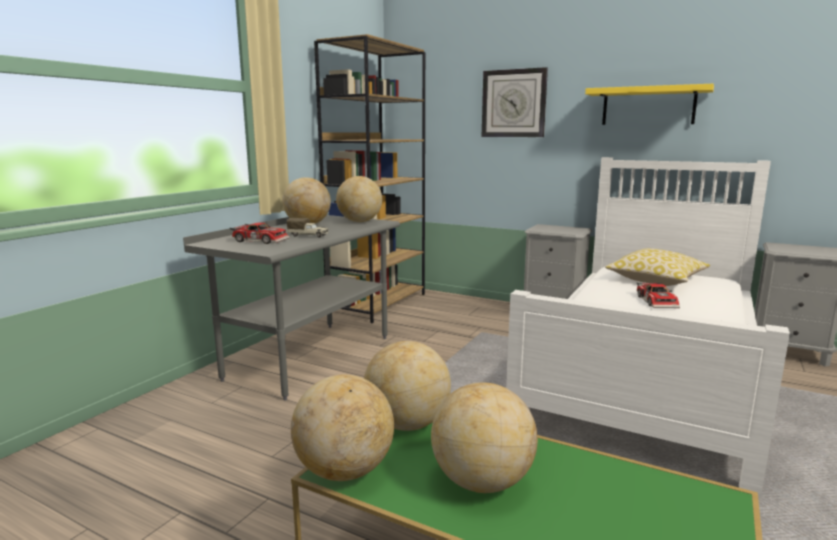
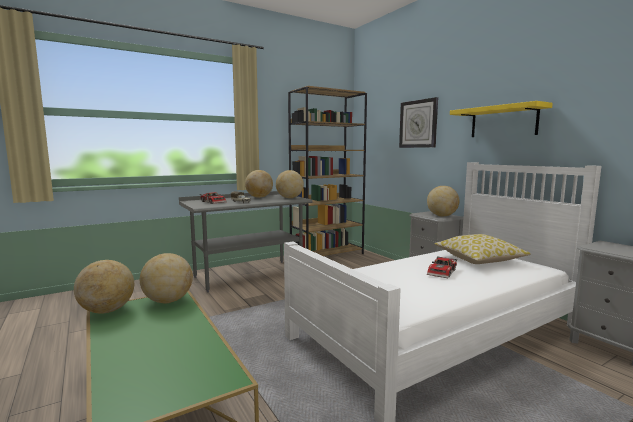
camera: 30 degrees right, 5 degrees down
(481, 482) = (144, 331): globe -> globe (442, 216)

